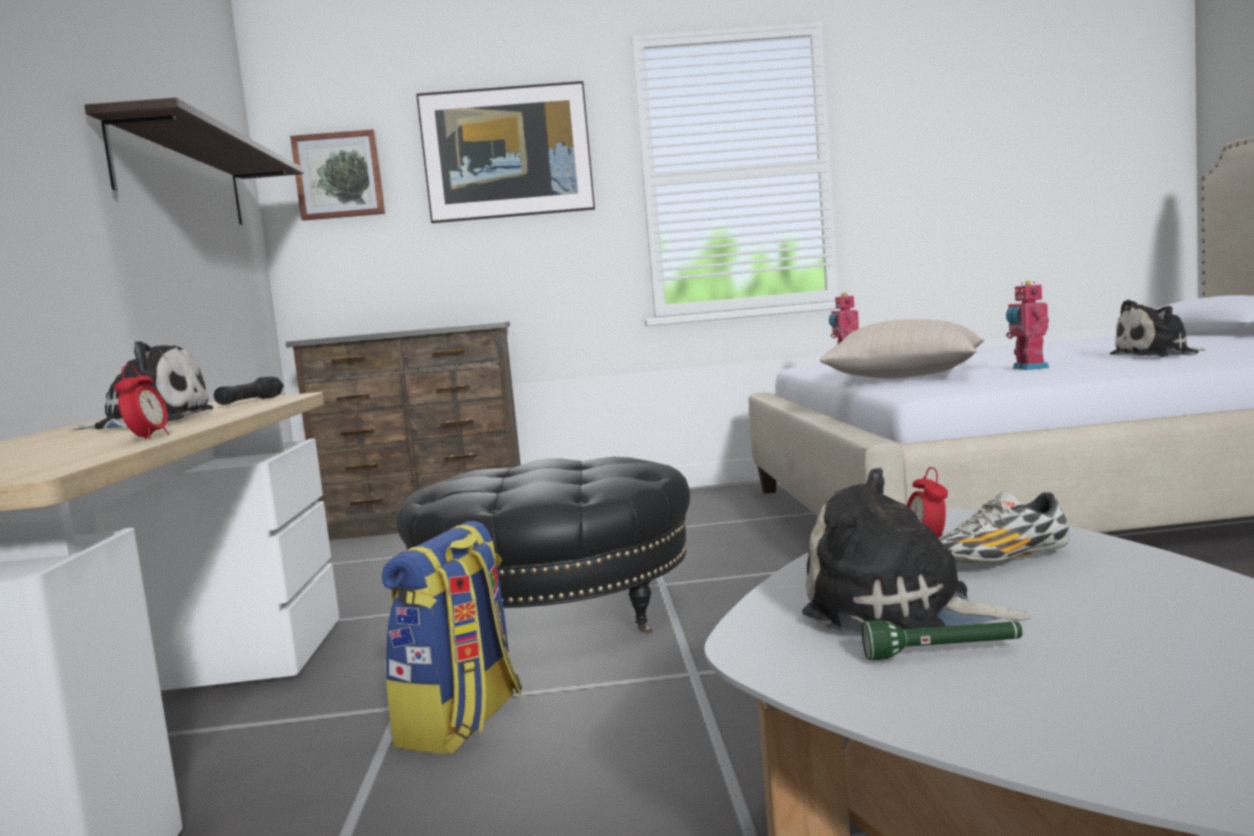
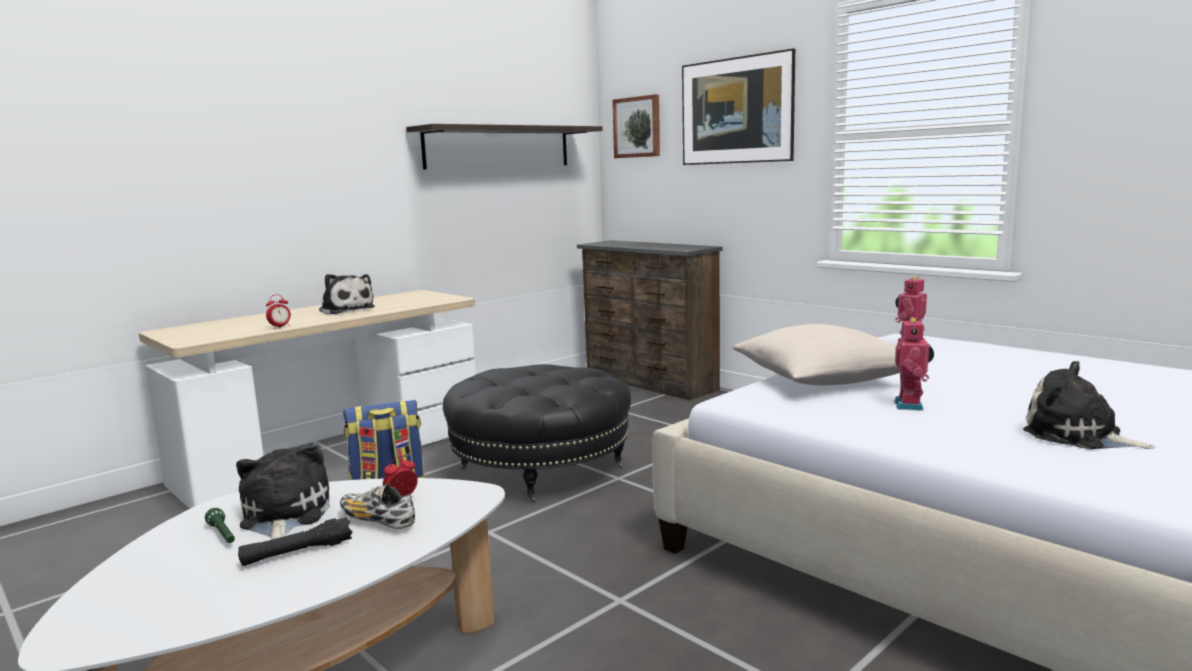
camera: 50 degrees right, 5 degrees up
(250, 401) = (429, 300): black flashlight -> black flashlight (297, 552)
(1028, 368) = (911, 405): toy robot -> toy robot turned 150 degrees clockwise

